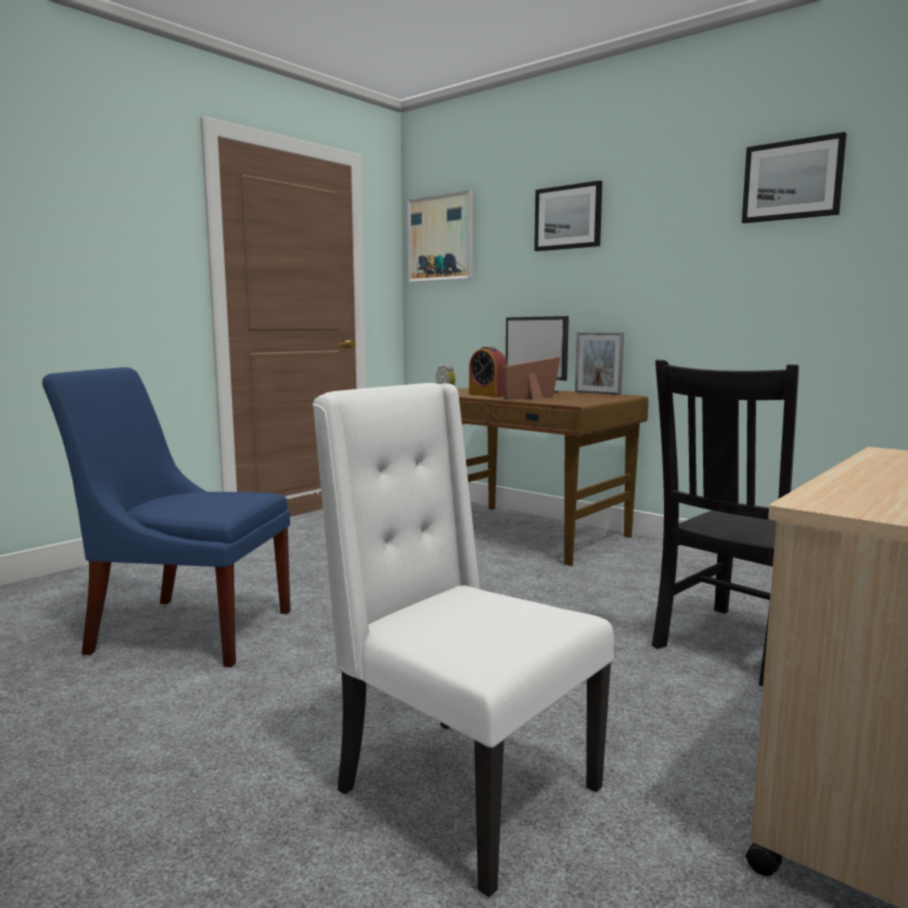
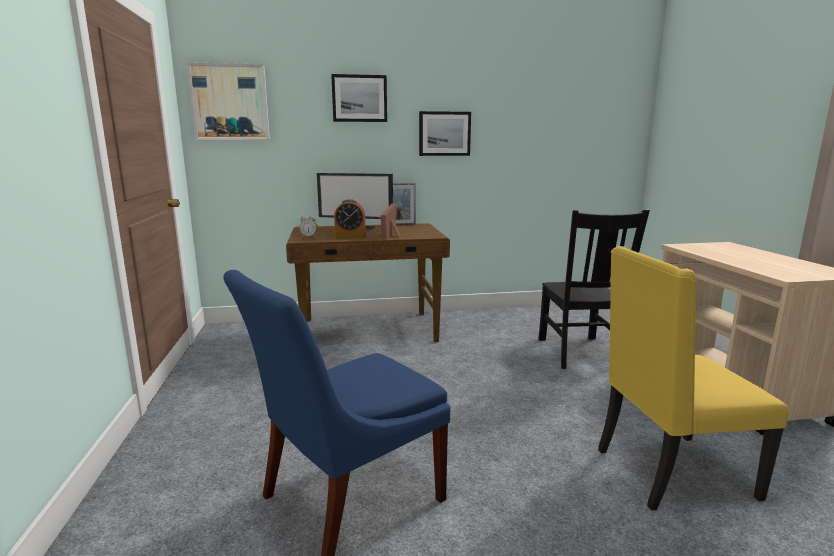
camera: 50 degrees left, 5 degrees up
(461, 791) = (670, 473): white chair -> yellow chair
(792, 180) = (507, 94): picture -> picture (444, 134)

